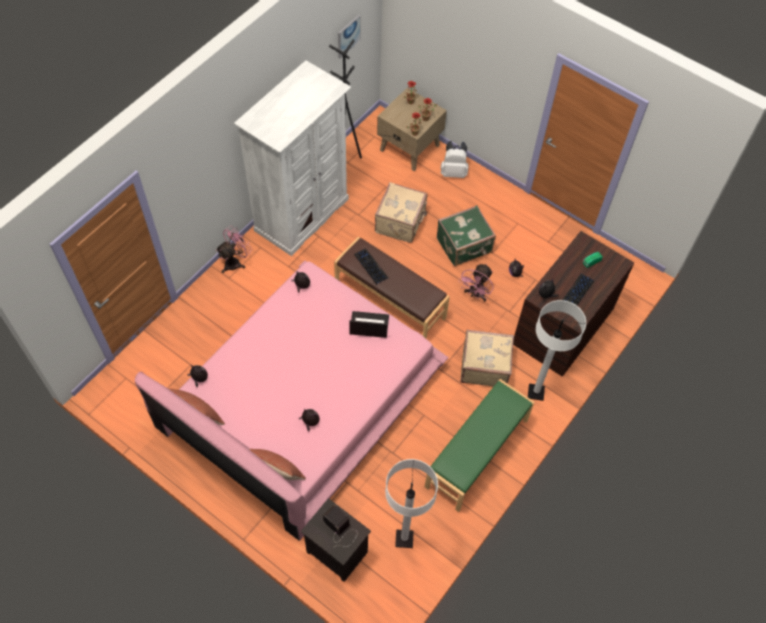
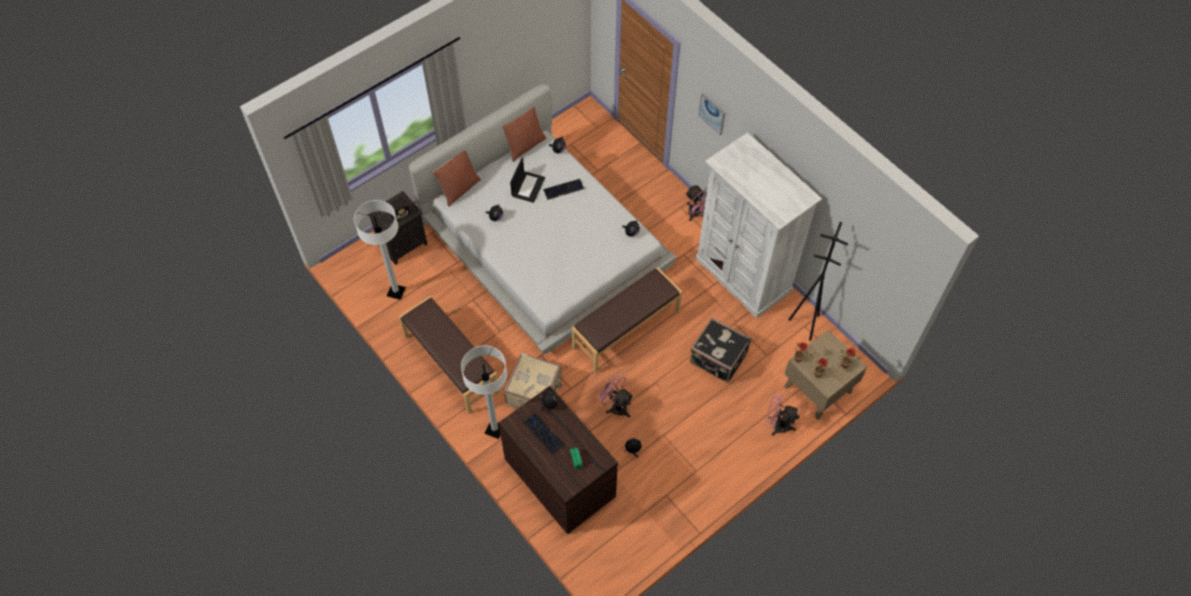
camera: 105 degrees right, 0 degrees up
(302, 397) = (544, 243): pink bed -> white bed
(348, 36) = (875, 259): picture -> picture (712, 113)
(368, 325) = (576, 275): laptop -> laptop (528, 186)
(371, 266) = (642, 293): keyboard -> keyboard (563, 189)
(401, 222) = (718, 359): beige suitcase -> black suitcase
(453, 172) = (777, 425): white backpack -> pink fan
(464, 246) = (676, 411): green suitcase -> none
(477, 453) = (450, 364): green bench -> brown bench

